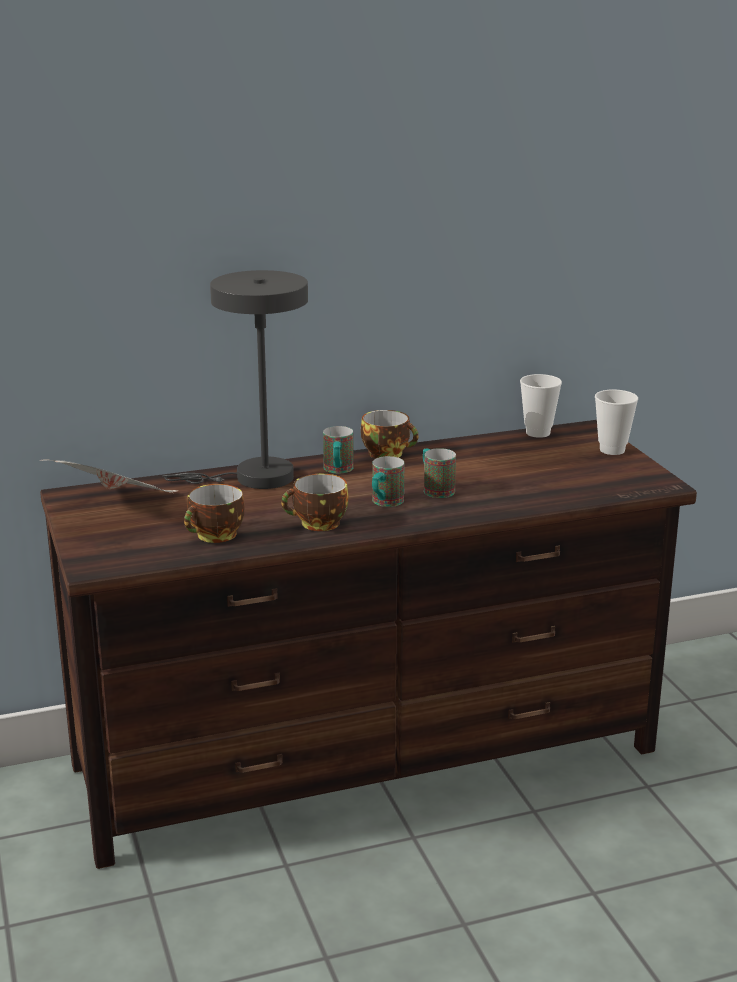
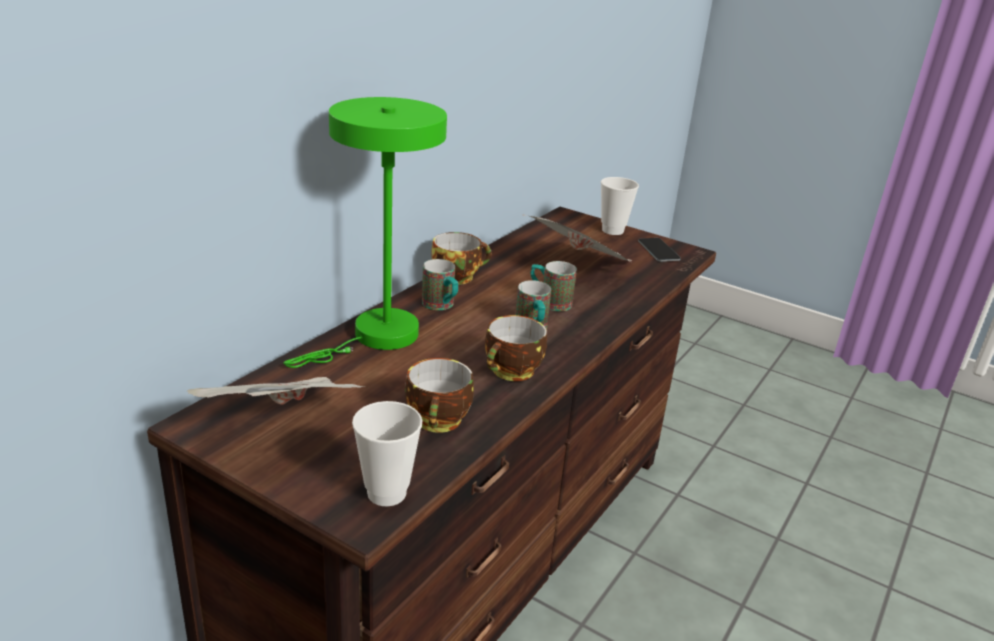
camera: 40 degrees left, 5 degrees up
(254, 478) = (377, 338): grey table lamp -> green table lamp
(512, 472) = (579, 269): none -> newspaper
(538, 433) = (540, 227): cup -> cup (387, 493)
(629, 475) = (658, 250): none -> phone

